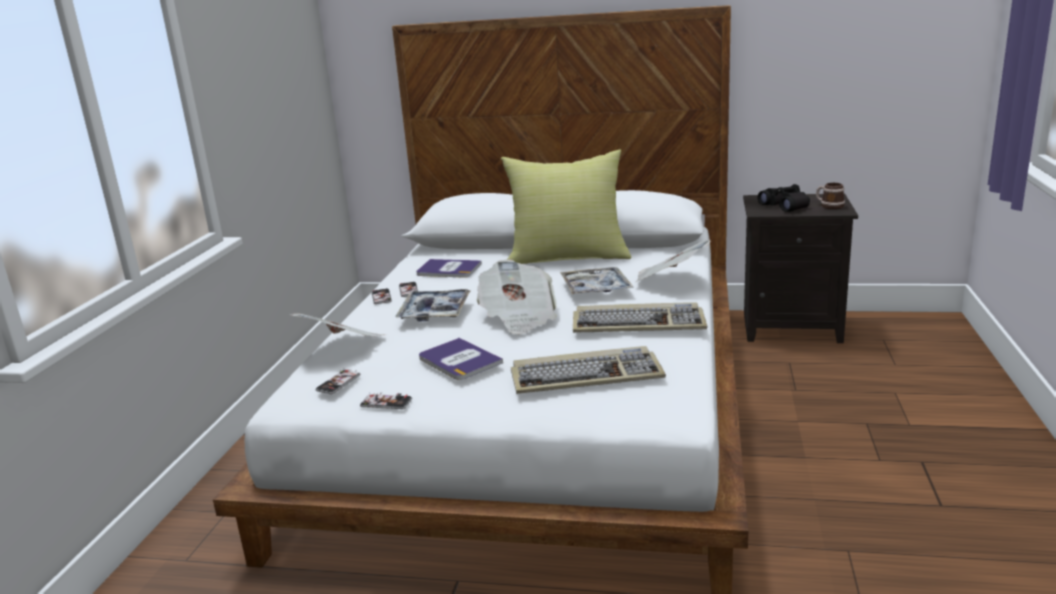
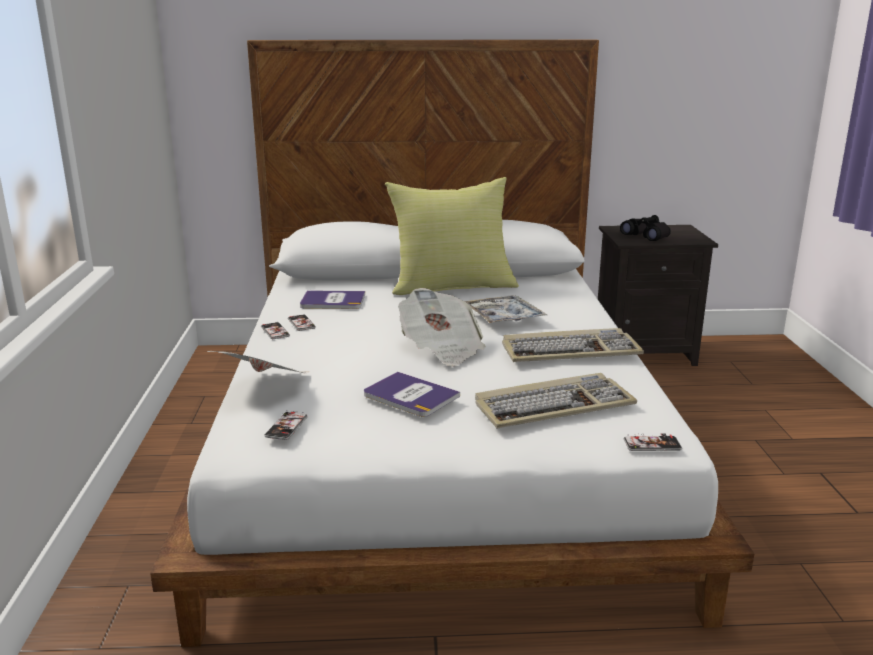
camera: 15 degrees left, 0 degrees up
(386, 402) = (354, 446): phone -> phone (652, 444)
(434, 312) = (348, 346): tray -> none
(670, 280) = (571, 308): newspaper -> none
(829, 206) = (686, 235): mug -> none

